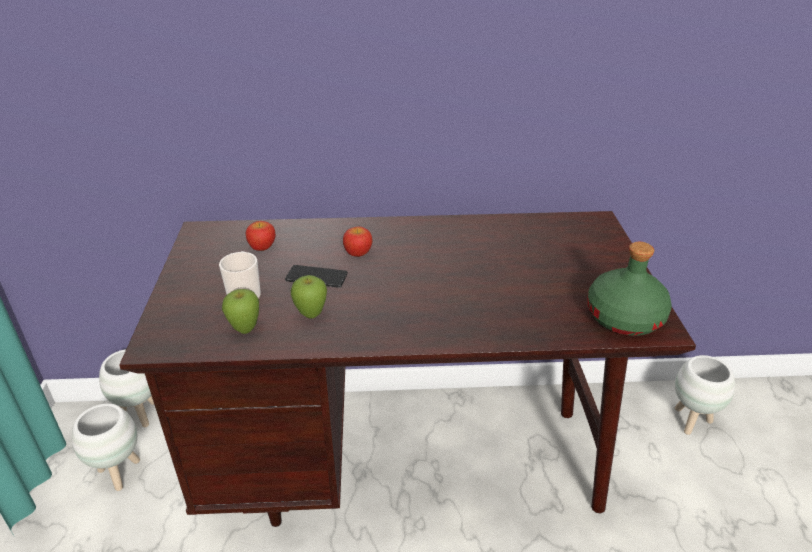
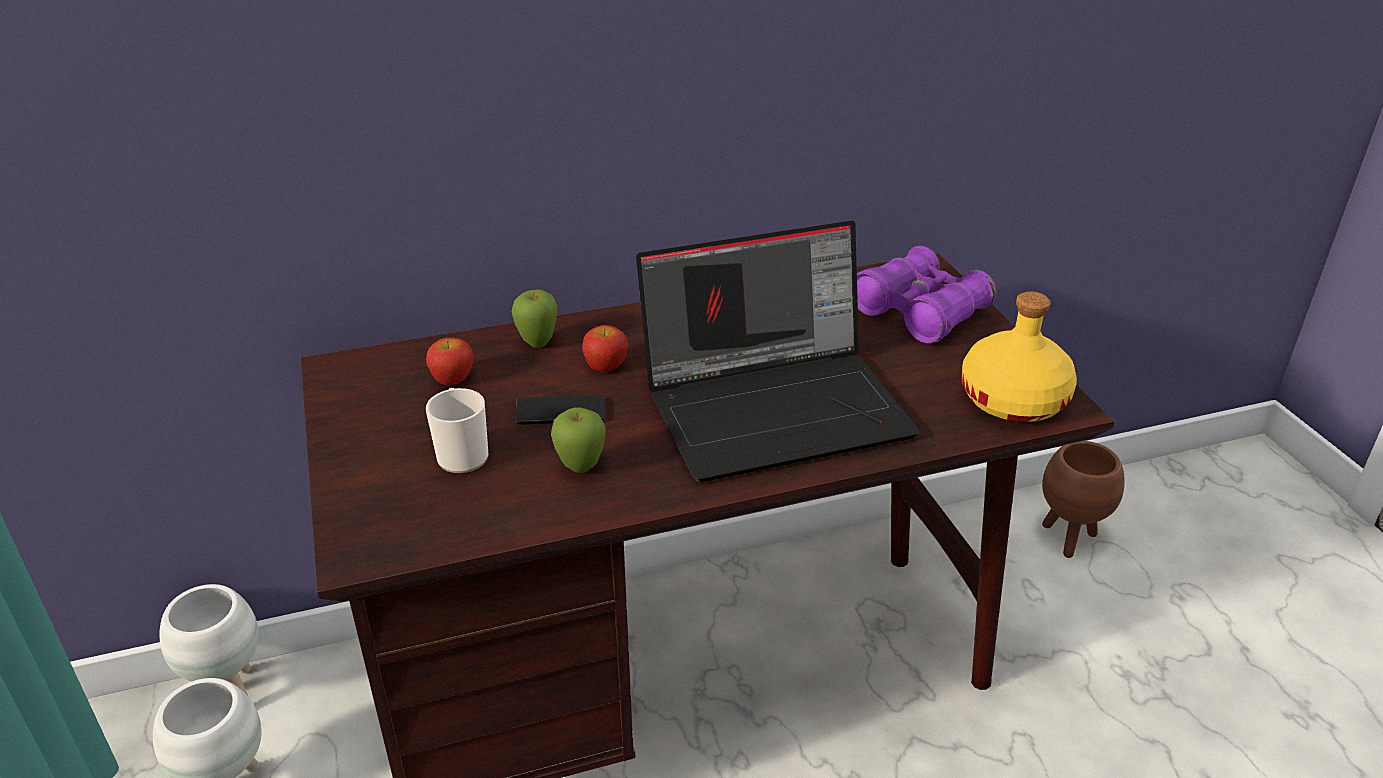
camera: 15 degrees left, 0 degrees up
(245, 330) = (490, 506): apple -> apple (537, 344)
(456, 295) = (777, 406): none -> laptop
(581, 248) = (920, 312): none -> purple binoculars
(625, 318) = (1014, 399): green bottle -> yellow bottle
(691, 422) = (1069, 539): white planter -> brown planter

